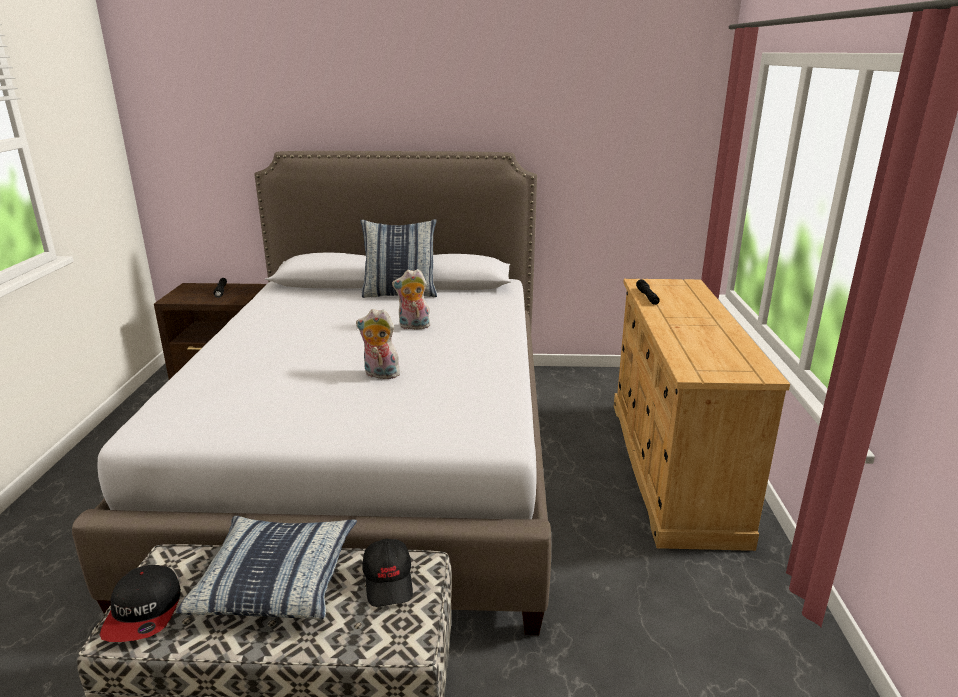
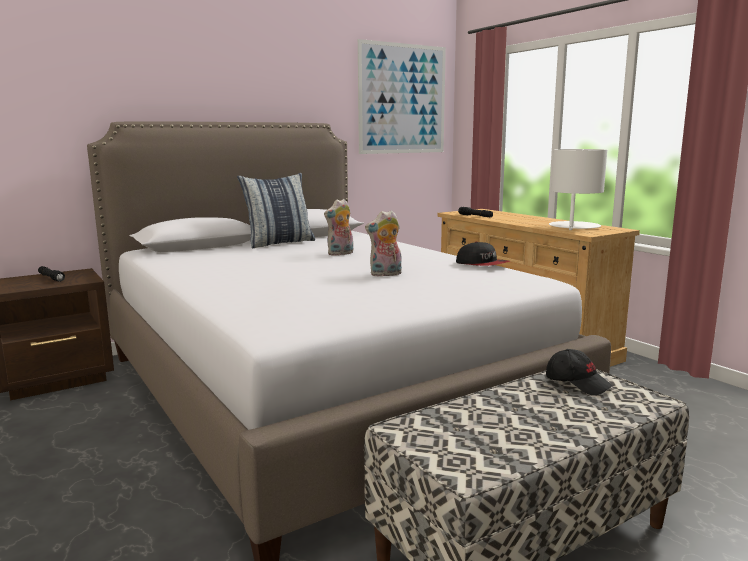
camera: 35 degrees left, 10 degrees down
(144, 612) = (457, 457): cap -> cap (482, 264)
(276, 579) = (508, 407): pillow -> none
(635, 118) = (402, 99): none -> picture
(712, 352) = (574, 227): none -> white table lamp

